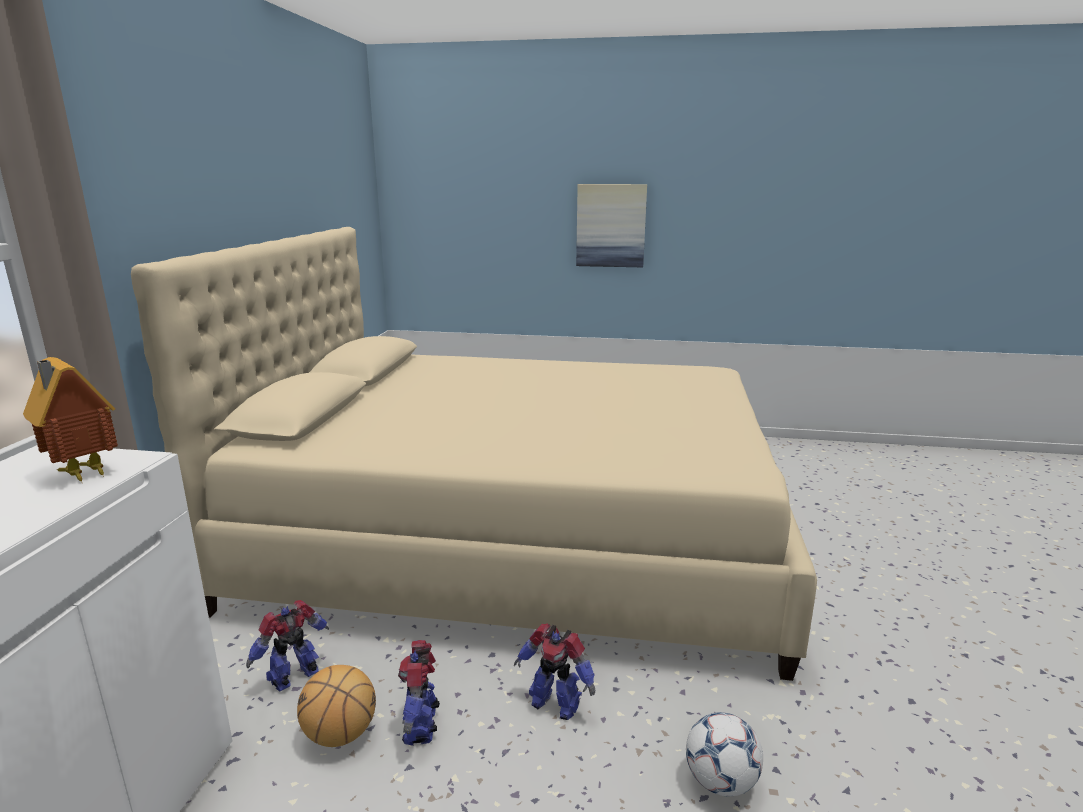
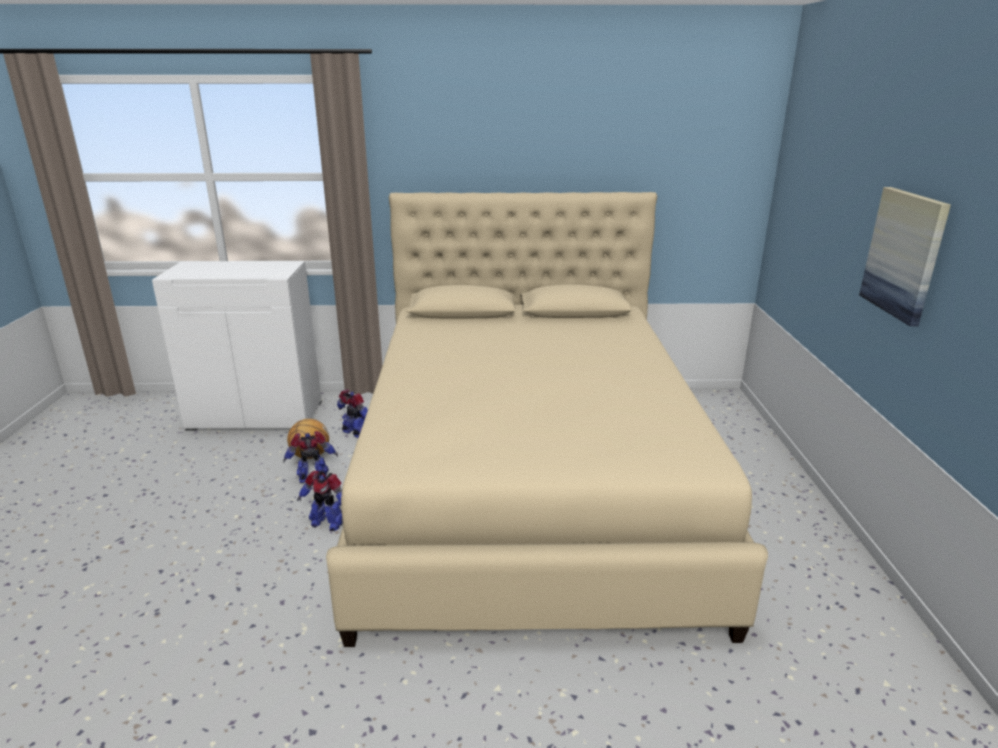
camera: 80 degrees right, 5 degrees up
(81, 474) = (265, 272): toy house -> none
(555, 703) = (327, 523): toy robot -> toy robot turned 90 degrees counterclockwise
(720, 781) = (248, 597): football -> none

